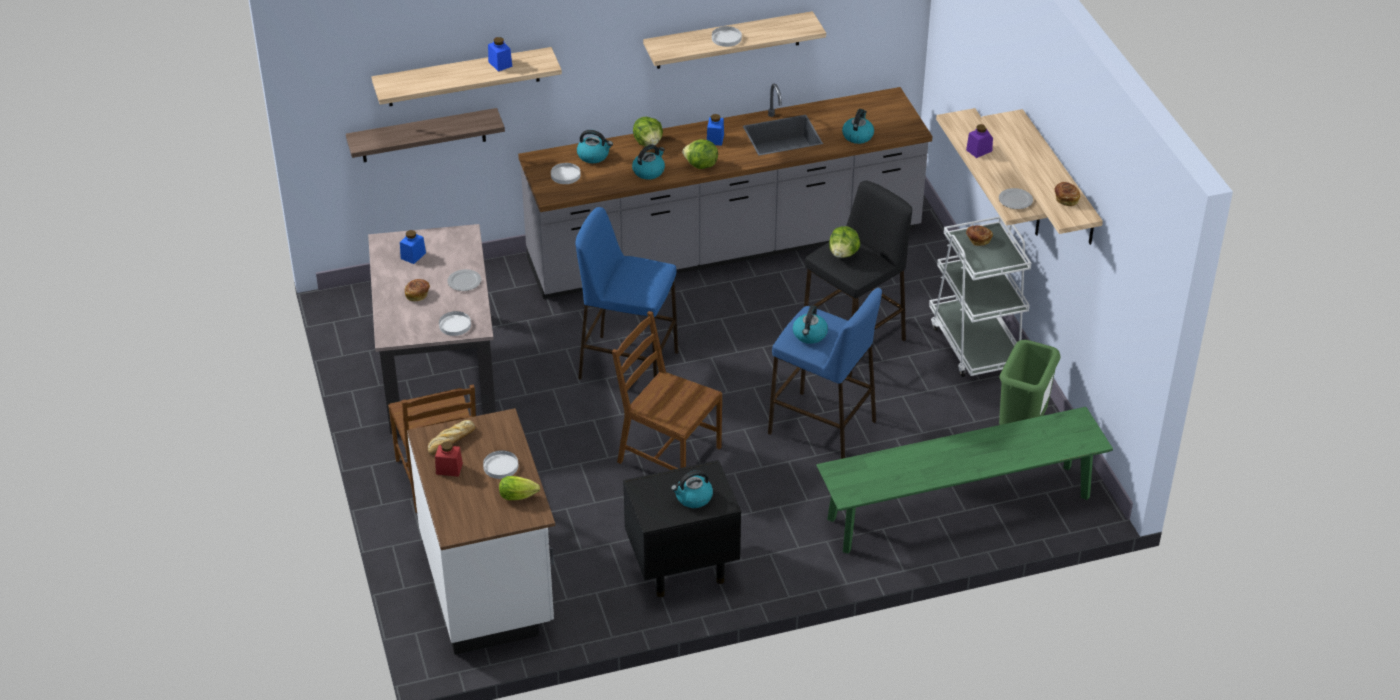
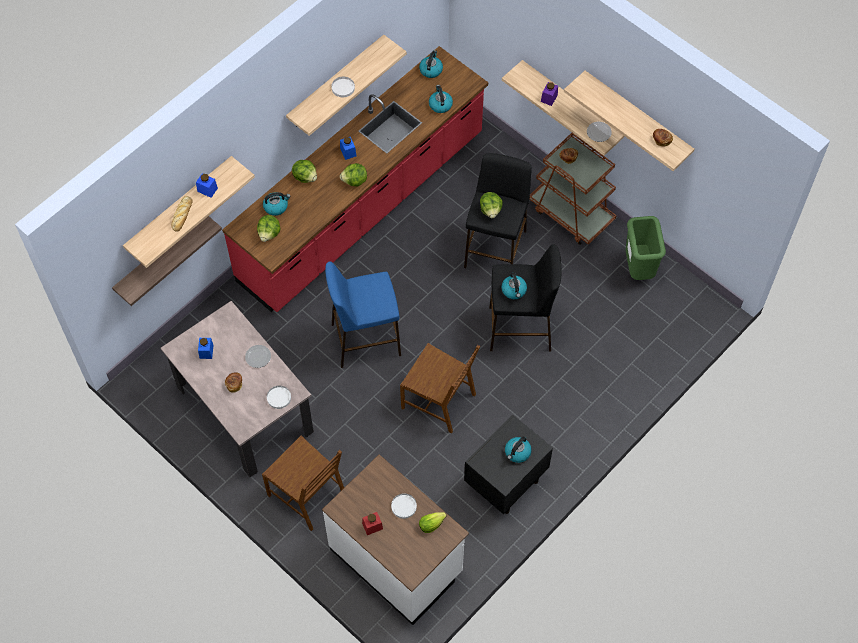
camera: 30 degrees left, 20 degrees up
(451, 441) = (357, 503): bread -> bread (182, 216)
(566, 175) = (269, 233): white plate -> lettuce
(649, 171) = (323, 203): kettle -> kettle (431, 70)
(667, 455) = (439, 400): brown chair -> brown chair turned 150 degrees counterclockwise
(725, 248) = (362, 208): grey counter -> red counter
(823, 427) = (520, 328): blue stool -> black stool
(959, 508) = (639, 350): green bench -> none
(976, 344) = (571, 213): white cart -> brown cart

